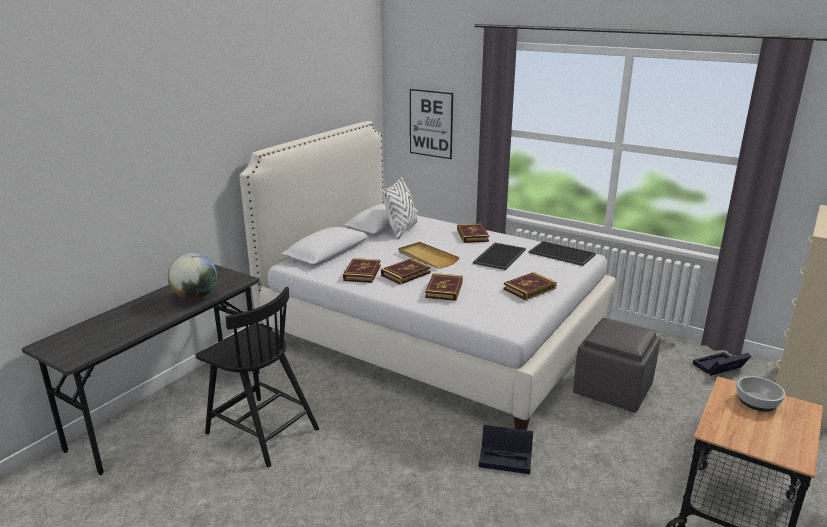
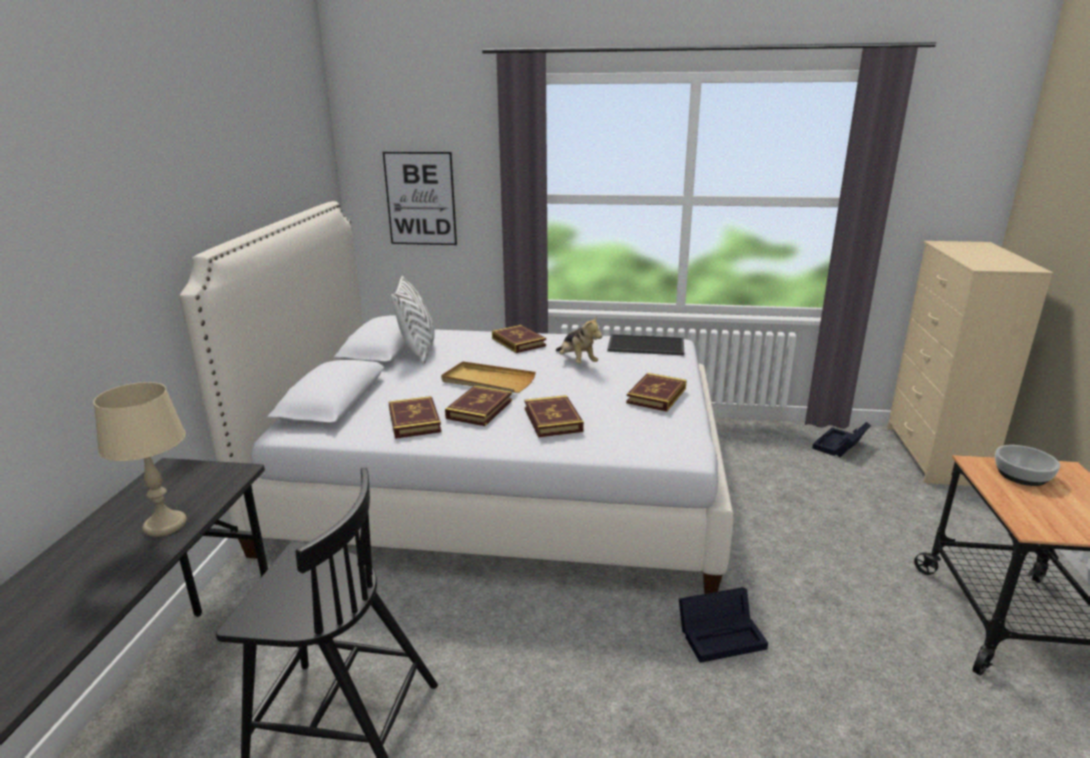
camera: 25 degrees left, 0 degrees up
(196, 297) = (166, 525): globe -> beige table lamp
(499, 256) = (577, 361): tray -> plush toy
(612, 389) = (761, 501): grey ottoman -> none

